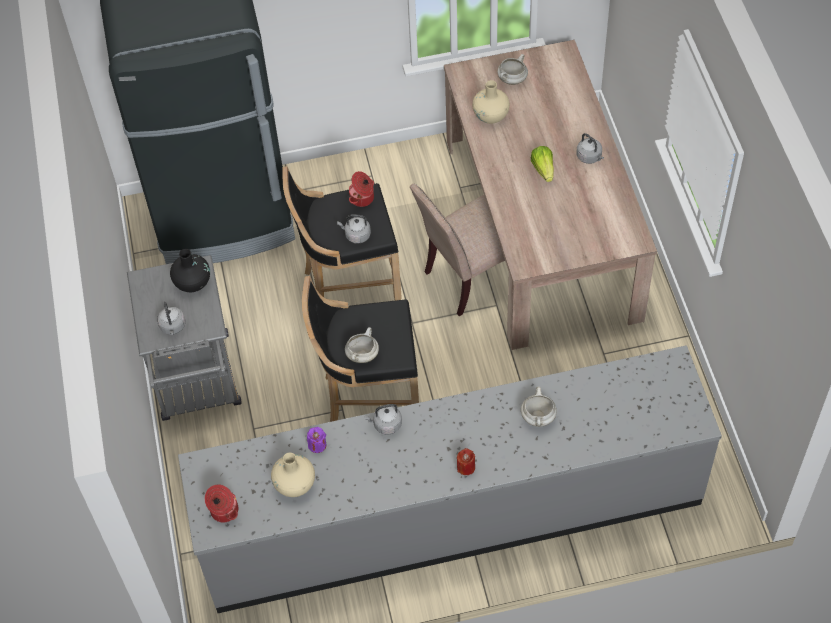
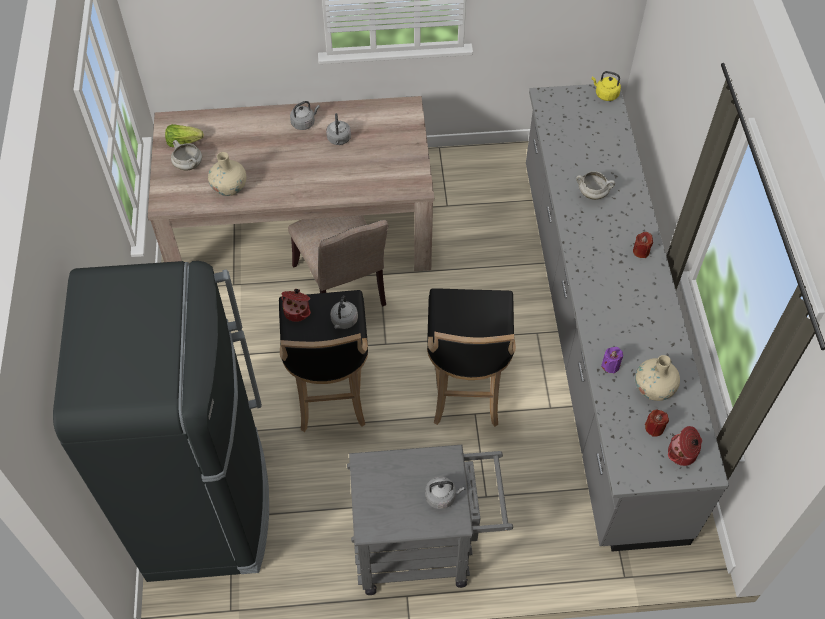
camera: 85 degrees left, 0 degrees up
(192, 282) = (384, 473): black vase -> none
(250, 486) = (654, 428): none -> red candle
(362, 354) = (492, 331): white cooking pot -> none
(386, 424) = (591, 307): grey kettle -> grey kettle (339, 139)
(543, 169) = (309, 157): lettuce -> lettuce (183, 142)
(696, 422) = (605, 94): none -> yellow kettle

